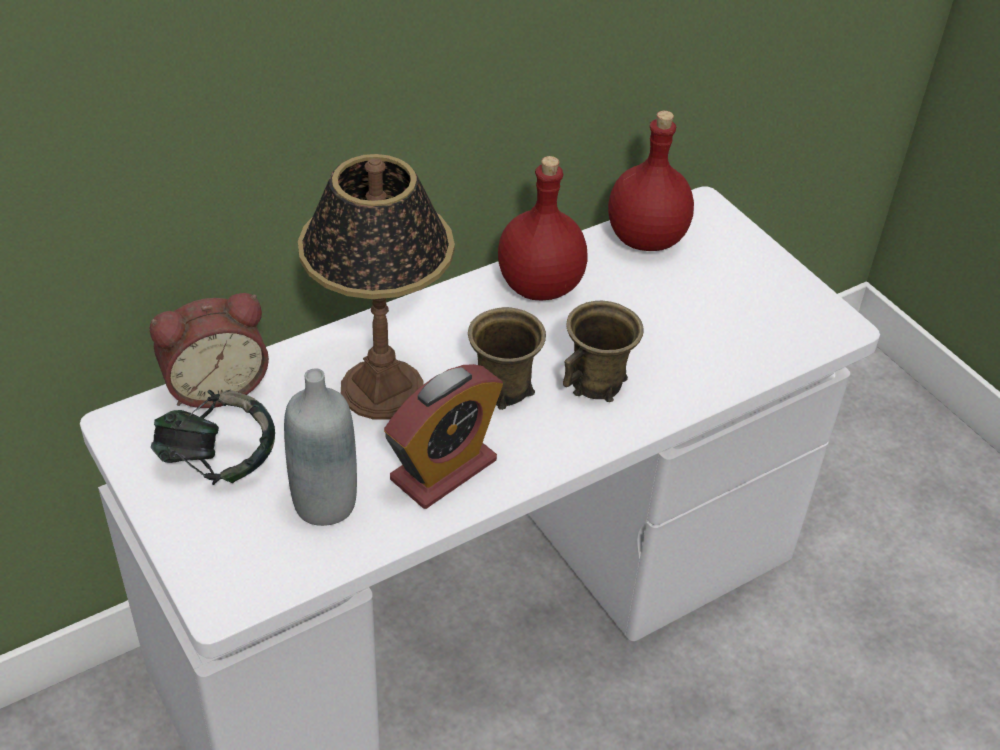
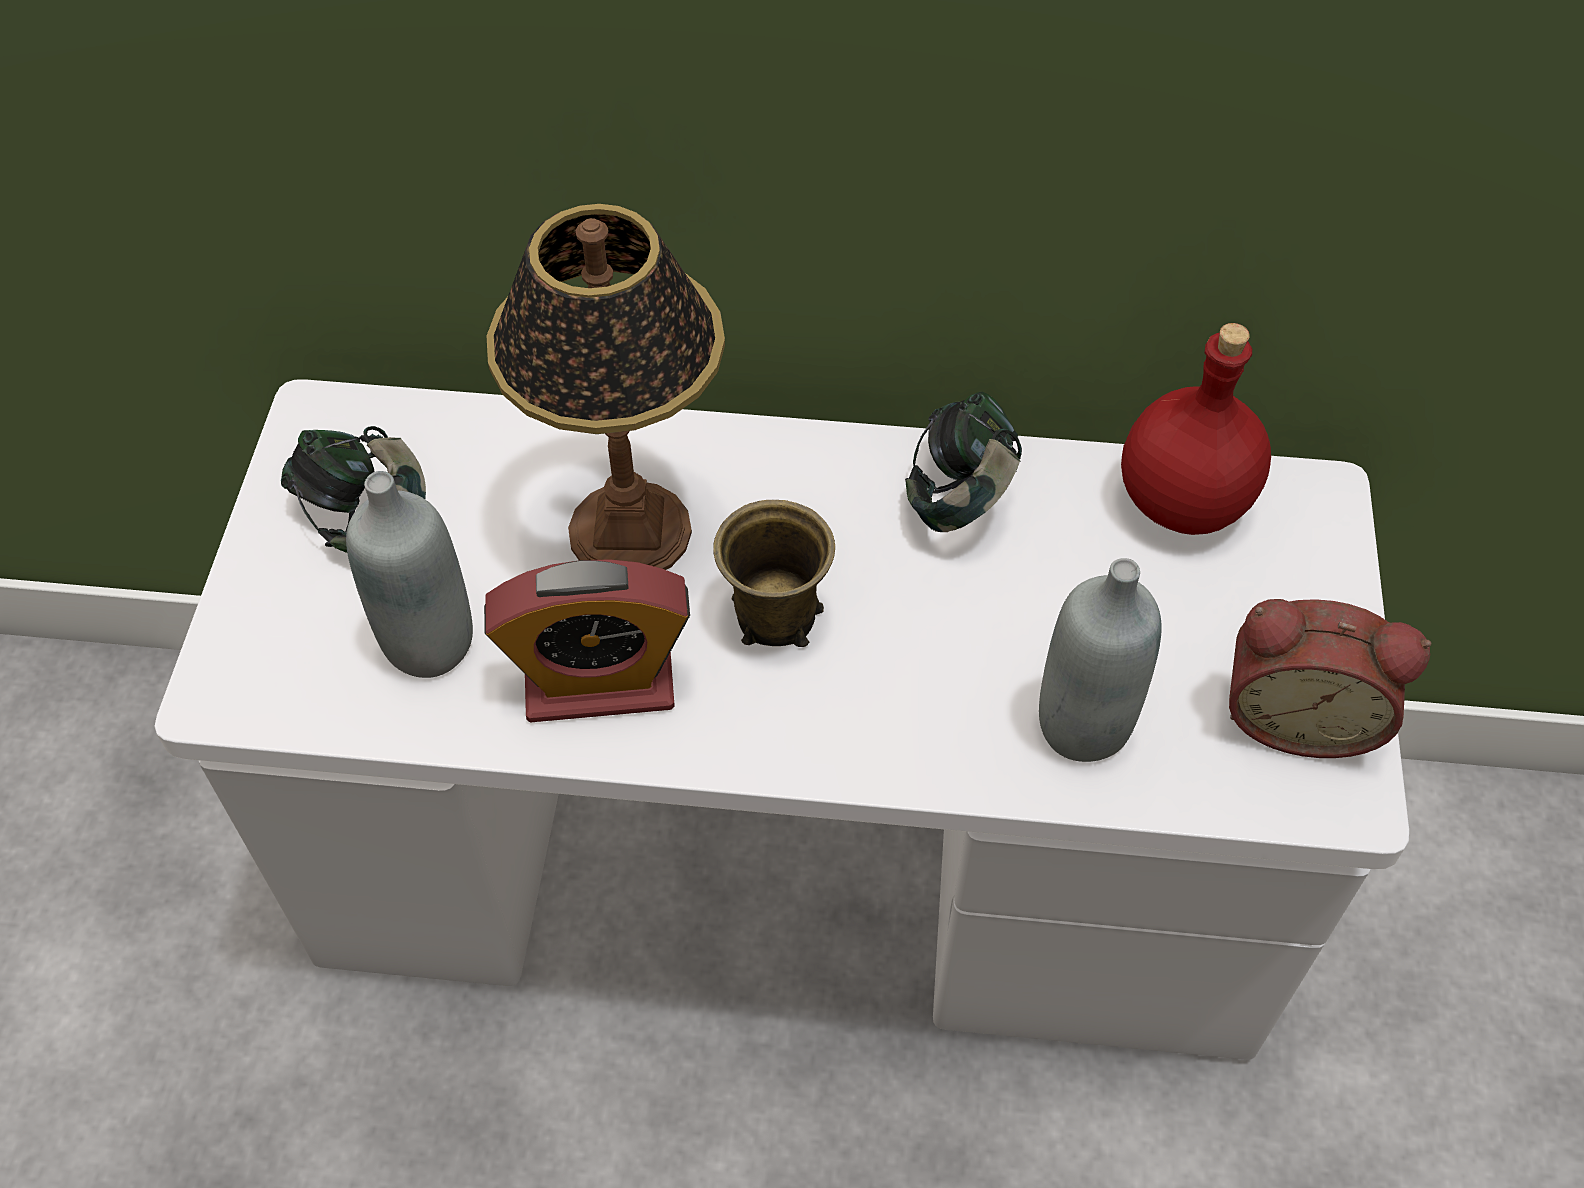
camera: 40 degrees right, 10 degrees up
(215, 385) = (453, 419): alarm clock -> alarm clock (1298, 714)
(539, 287) = (961, 497): red bottle -> headphones
(597, 382) = (905, 678): brown mug -> none
(700, 358) = (1083, 725): none -> grey bottle

